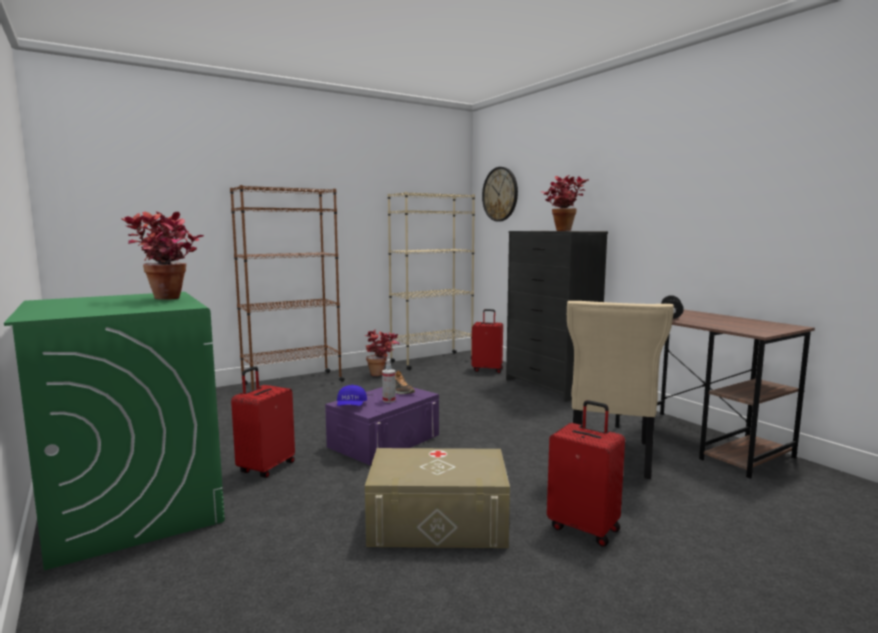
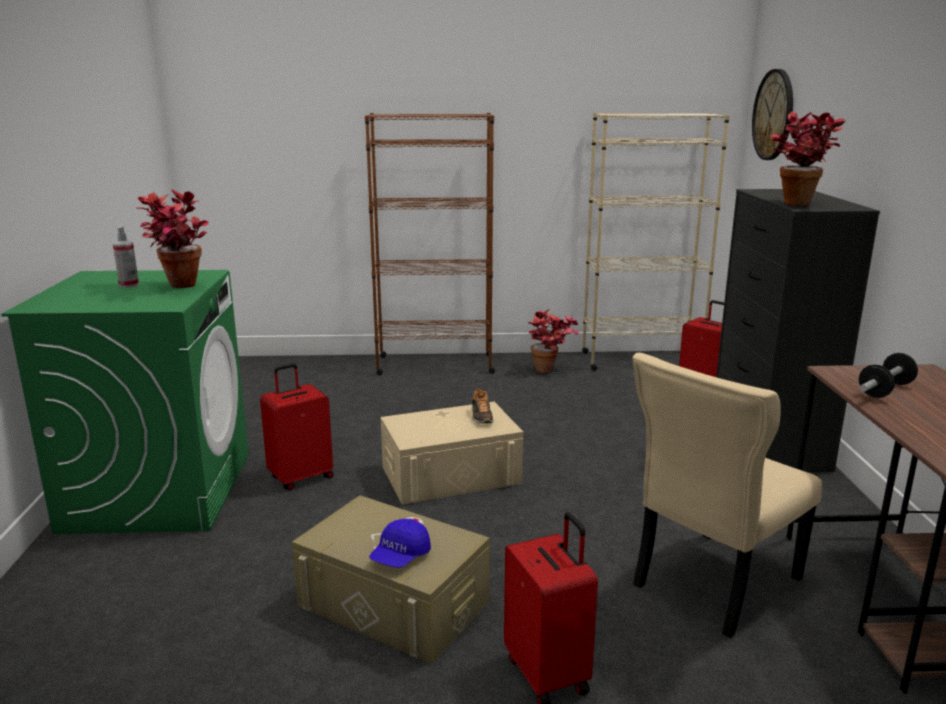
camera: 30 degrees right, 10 degrees up
(351, 406) = (402, 427): blue cap -> blue cap (400, 557)
(384, 441) = (451, 475): purple storage box -> beige storage box
(389, 400) = (452, 428): spray bottle -> spray bottle (129, 285)

